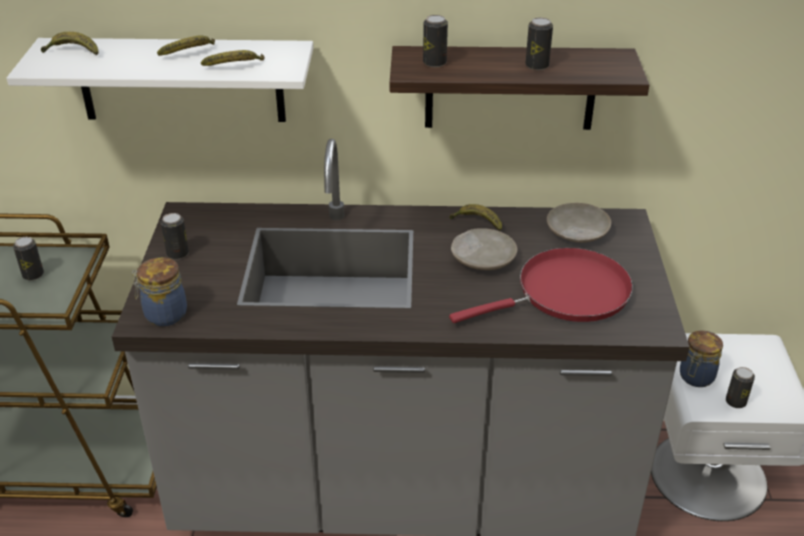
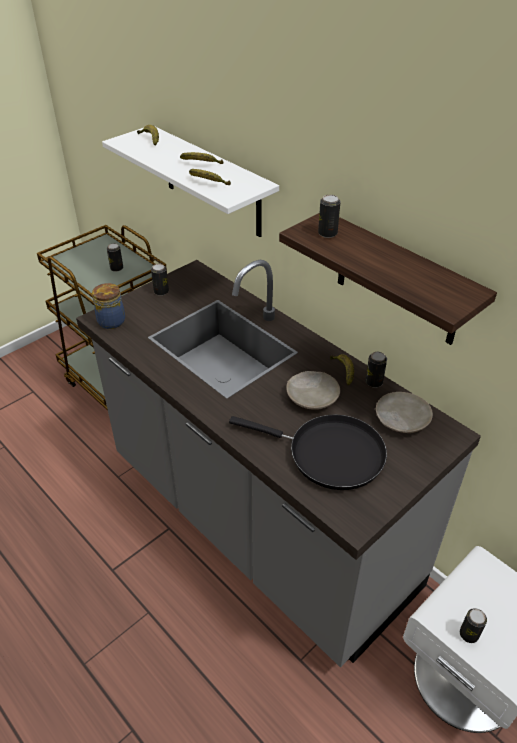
camera: 45 degrees right, 5 degrees up
(537, 66) = (392, 268): can -> can (373, 382)
(566, 294) = (329, 454): red frying pan -> black frying pan
(695, 377) = (461, 594): jar -> none

